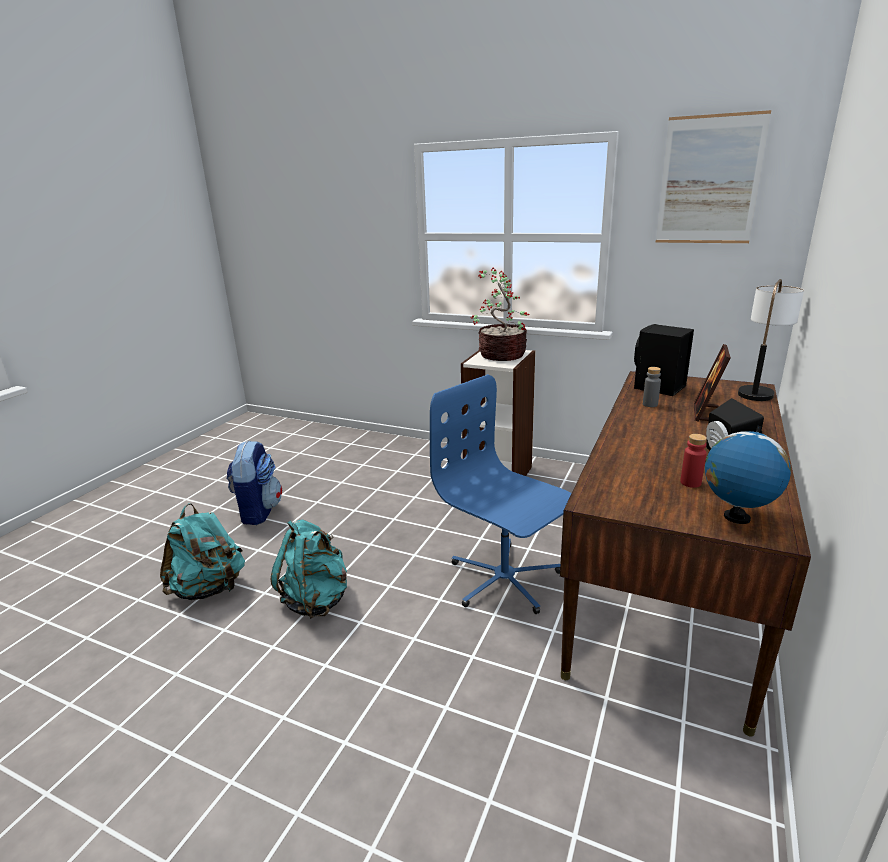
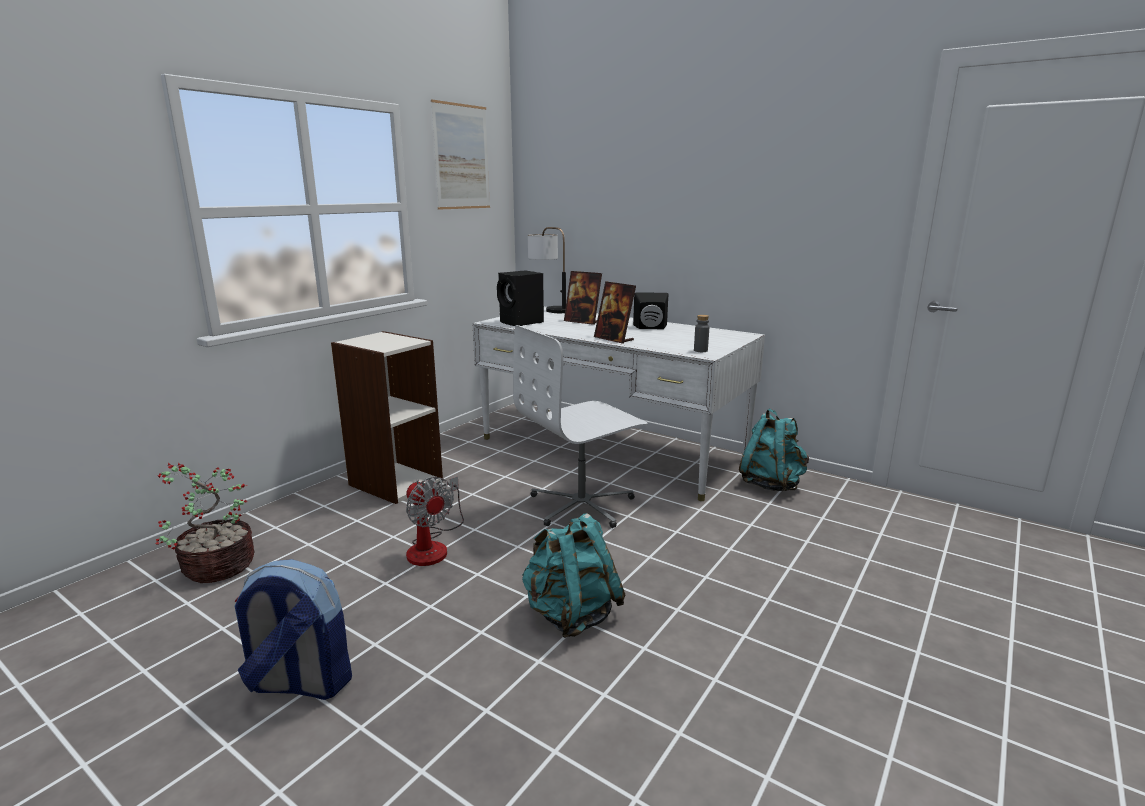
camera: 80 degrees left, 5 degrees down
(209, 589) = (505, 722): turquoise backpack -> turquoise backpack (771, 484)
(404, 516) = (433, 546): none -> fan
(500, 355) = (378, 340): potted plant -> potted plant (216, 567)
(504, 579) = (582, 505): blue office chair -> white office chair
(625, 439) = (614, 339): none -> picture frame
(650, 404) = (553, 328): grey bottle -> grey bottle (700, 350)
(669, 581) = (610, 448): brown desk -> white desk
(690, 483) = (685, 337): red bottle -> none
(736, 517) = (727, 337): globe -> none

